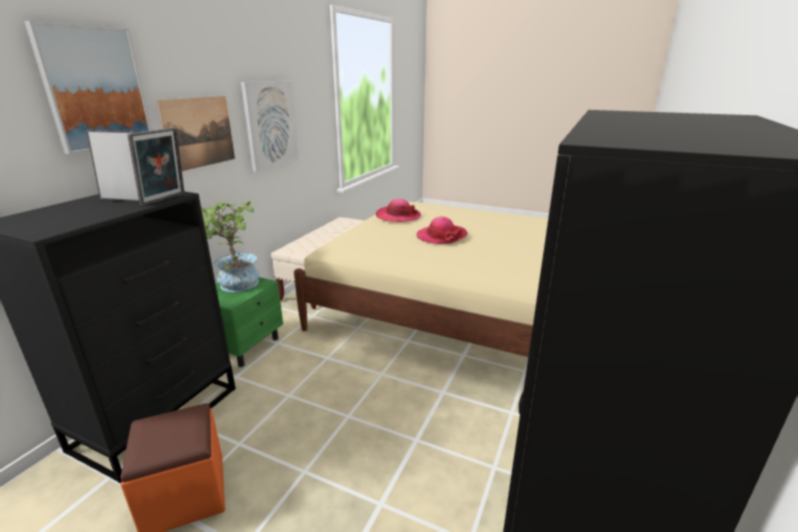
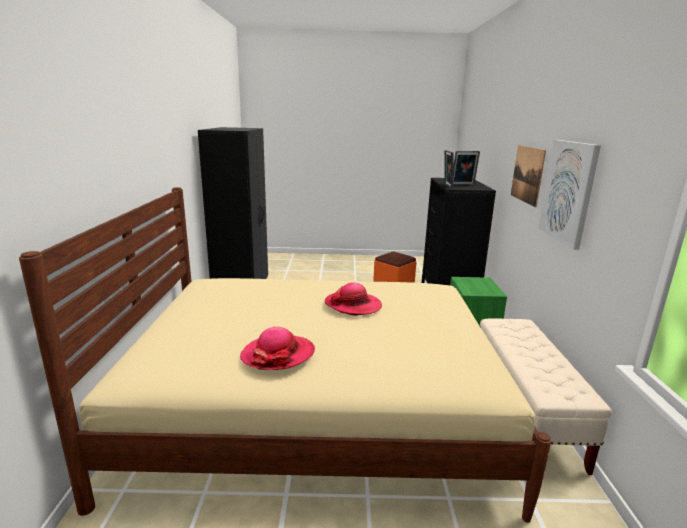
camera: 155 degrees right, 5 degrees down
(95, 89) = (506, 134): picture -> none
(236, 286) = (480, 287): potted plant -> none
(398, 216) = (439, 330): hat -> hat (278, 355)

